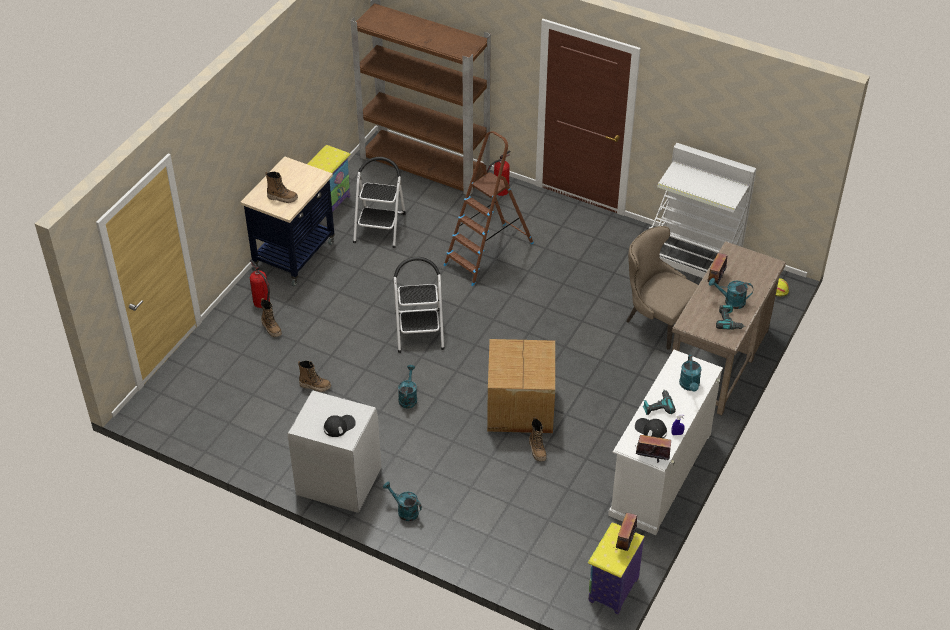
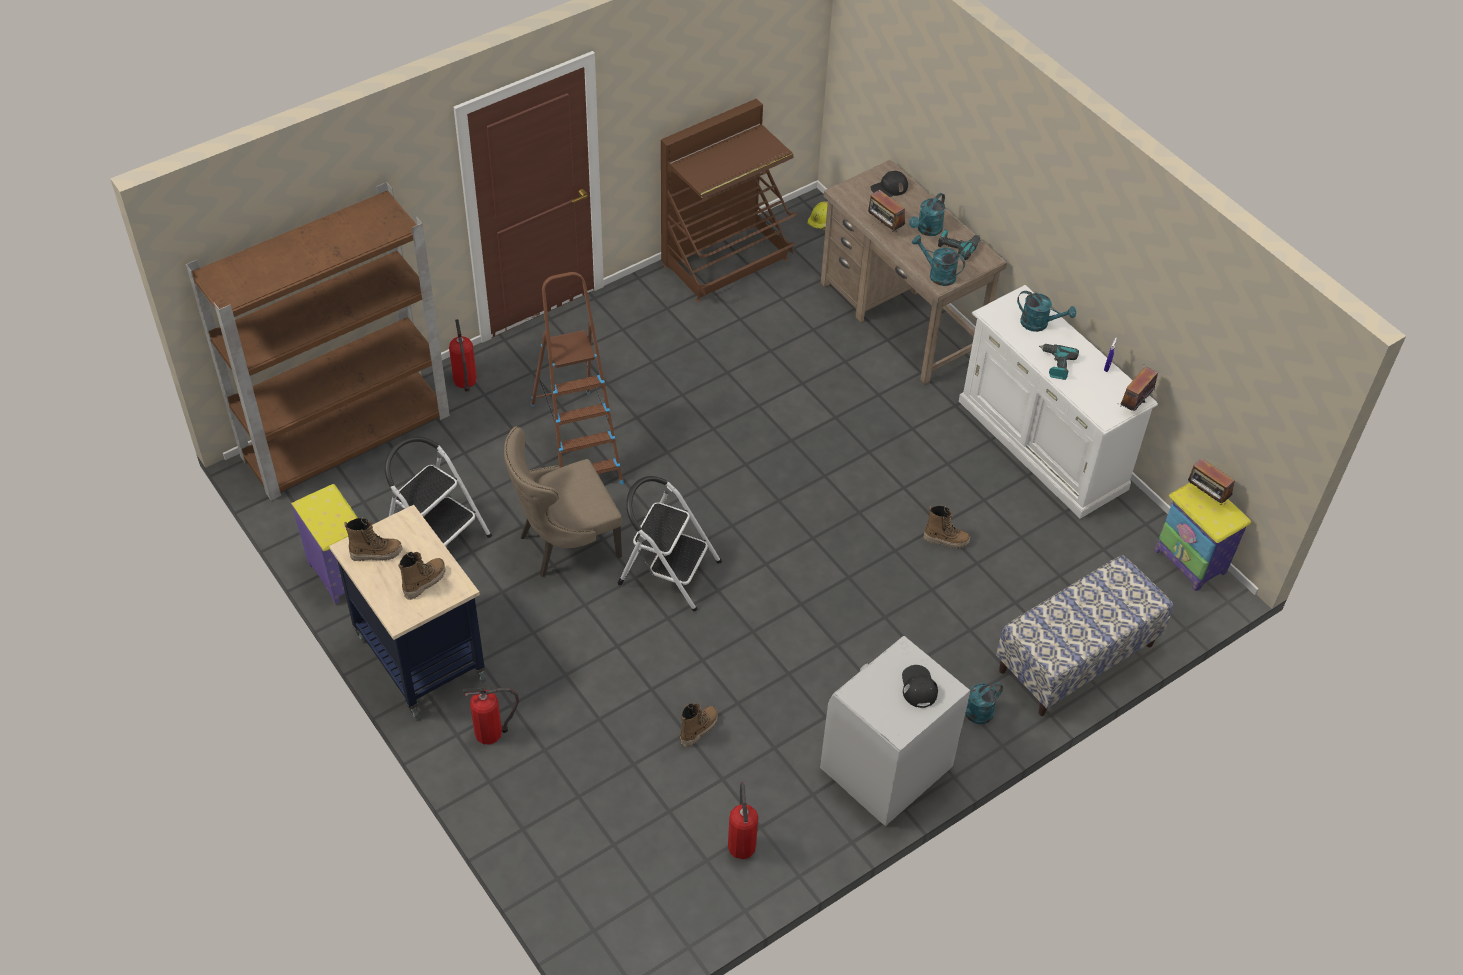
camera: 65 degrees left, 5 degrees up
(248, 433) = (741, 843): none -> fire extinguisher
(271, 328) = (552, 740): boot -> boot (376, 553)
(408, 397) = (782, 633): turquoise watering can -> turquoise watering can (937, 274)
(484, 550) = (1076, 658): none -> bench
(519, 408) = (867, 528): cardboard box -> none
(650, 429) = (1089, 386): black cap -> black cap (889, 188)
(656, 321) = (804, 339): beige chair -> beige chair (564, 544)
(692, 262) = (728, 265): white shoe rack -> brown shoe rack

